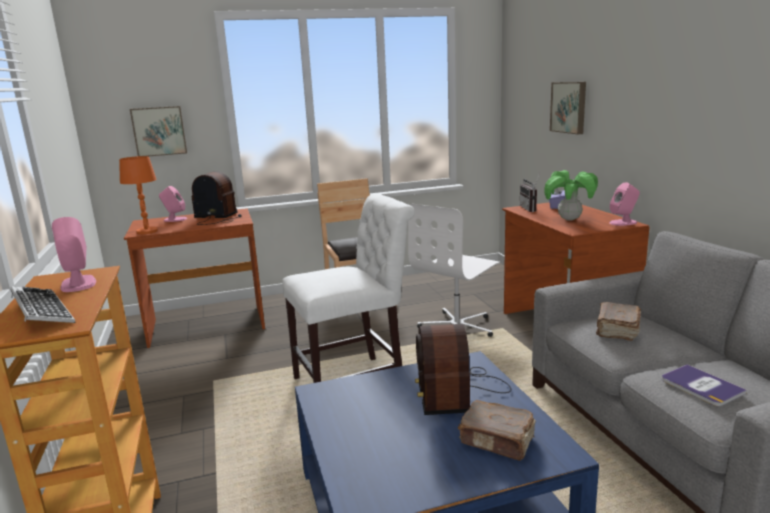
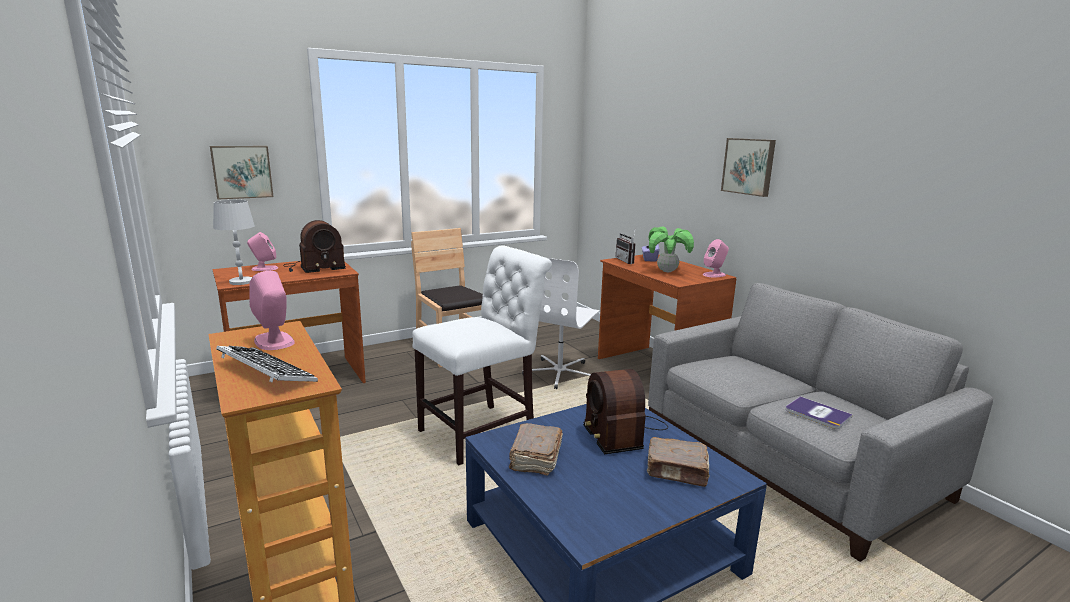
camera: 15 degrees left, 0 degrees up
(147, 231) = (241, 282): orange table lamp -> white table lamp
(217, 218) = (314, 267): radio -> radio turned 150 degrees clockwise
(569, 107) = (656, 168): picture -> picture (749, 166)
(617, 330) = (731, 369): brown book -> brown book (535, 458)

